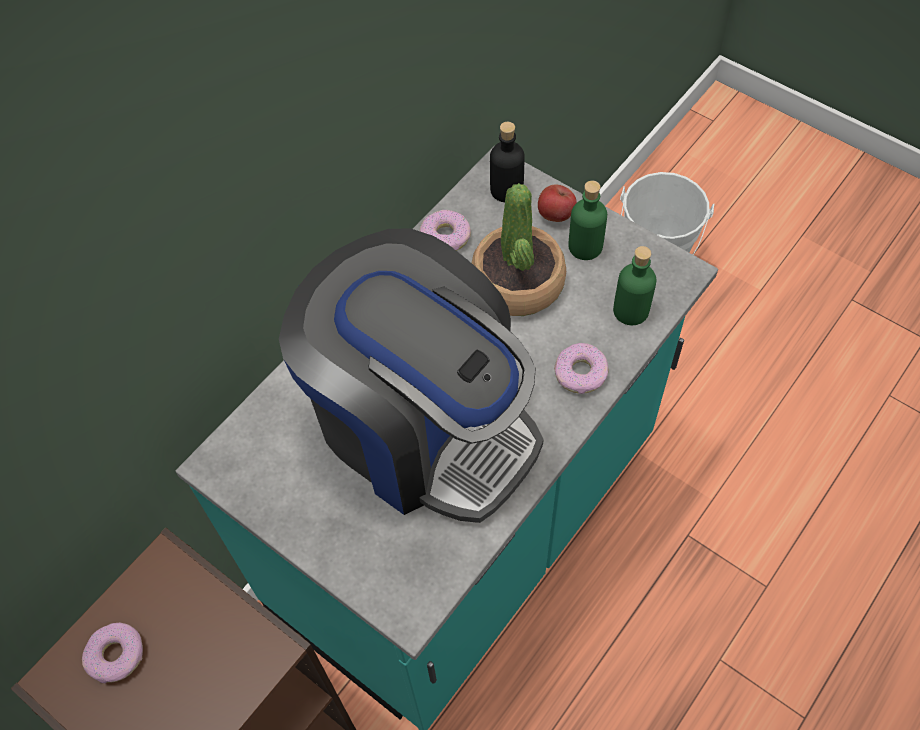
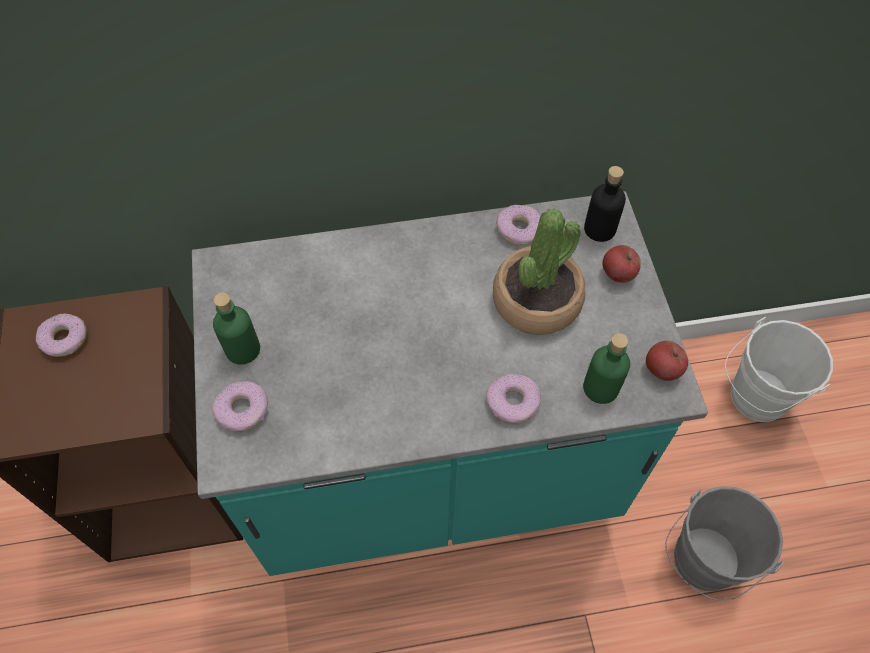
camera: 40 degrees right, 0 degrees up
(377, 559) = (243, 410): none -> donut
(422, 426) = (365, 347): coffee machine -> none
(585, 246) = (616, 314): green bottle -> green bottle (242, 349)
(658, 262) = (662, 369): none -> apple
(730, 423) = (700, 564): none -> grey bucket

